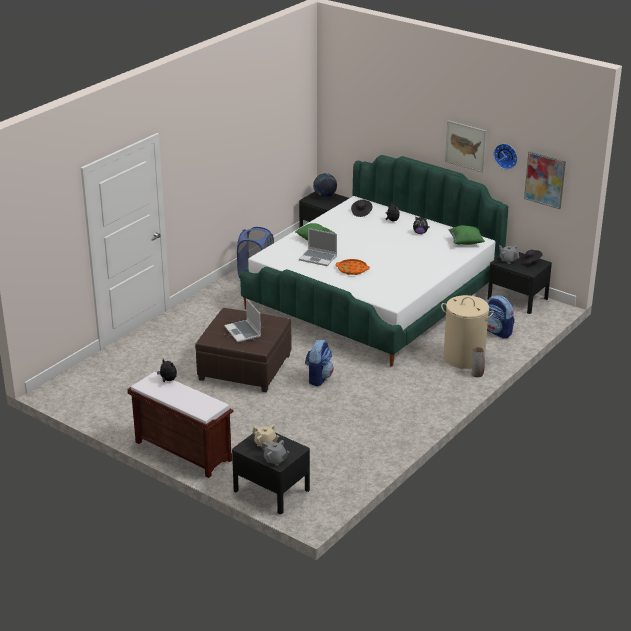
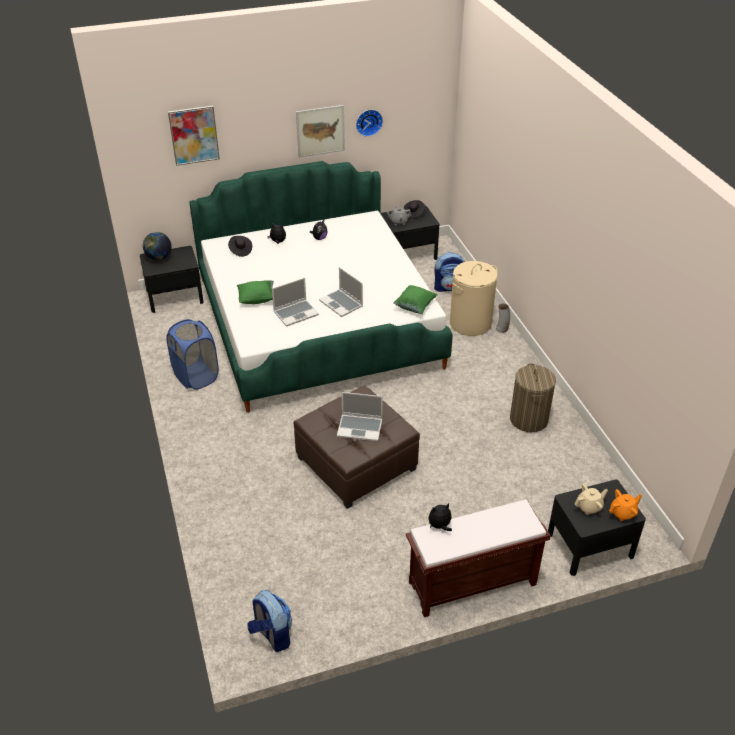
camera: 55 degrees left, 10 degrees up
(275, 460) = (623, 513): grey teapot -> orange teapot
(318, 378) = (423, 422): backpack -> backpack (272, 635)
(352, 269) = (341, 304): orange tray -> laptop
(379, 422) = (528, 419): none -> laundry basket
(465, 242) = (365, 225): green pillow -> green pillow (414, 307)
(545, 179) = (412, 129): picture -> picture (194, 135)

